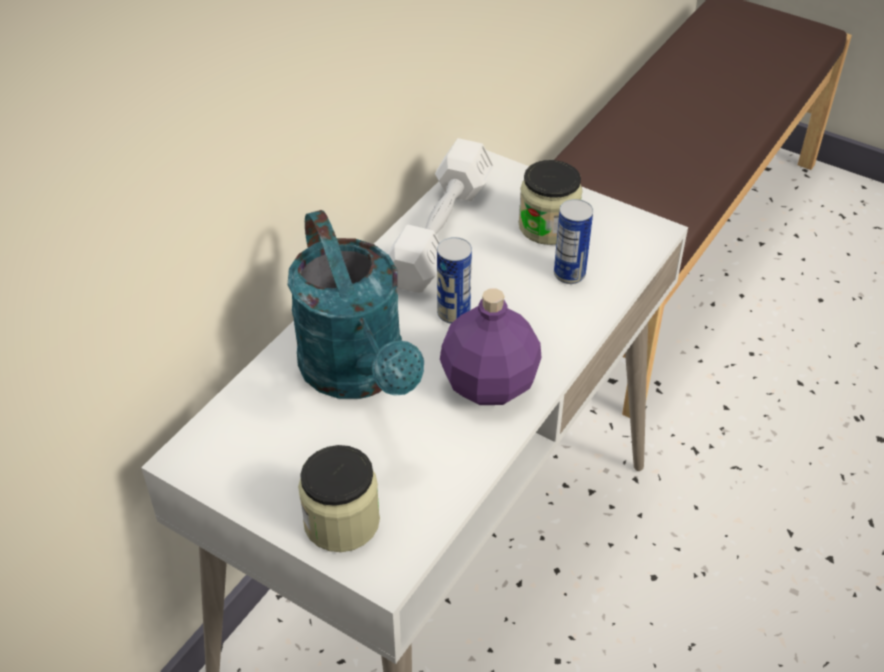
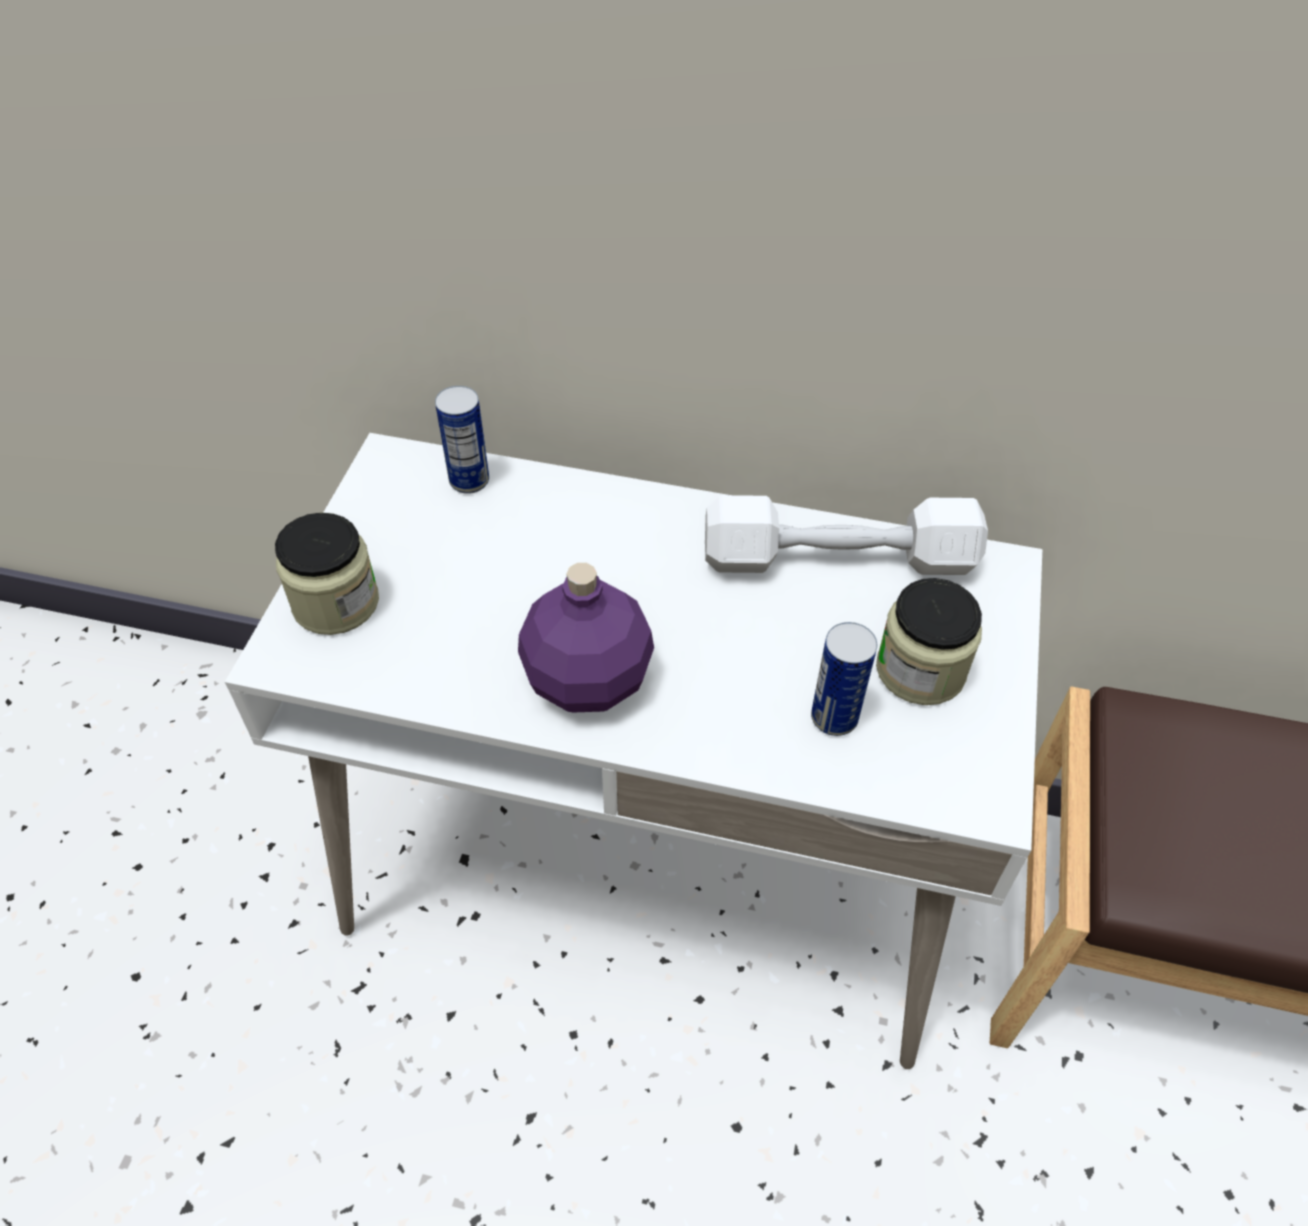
camera: 70 degrees right, 5 degrees up
(359, 374) = (555, 555): turquoise watering can -> none
(453, 313) = (696, 612): can -> can (469, 480)

